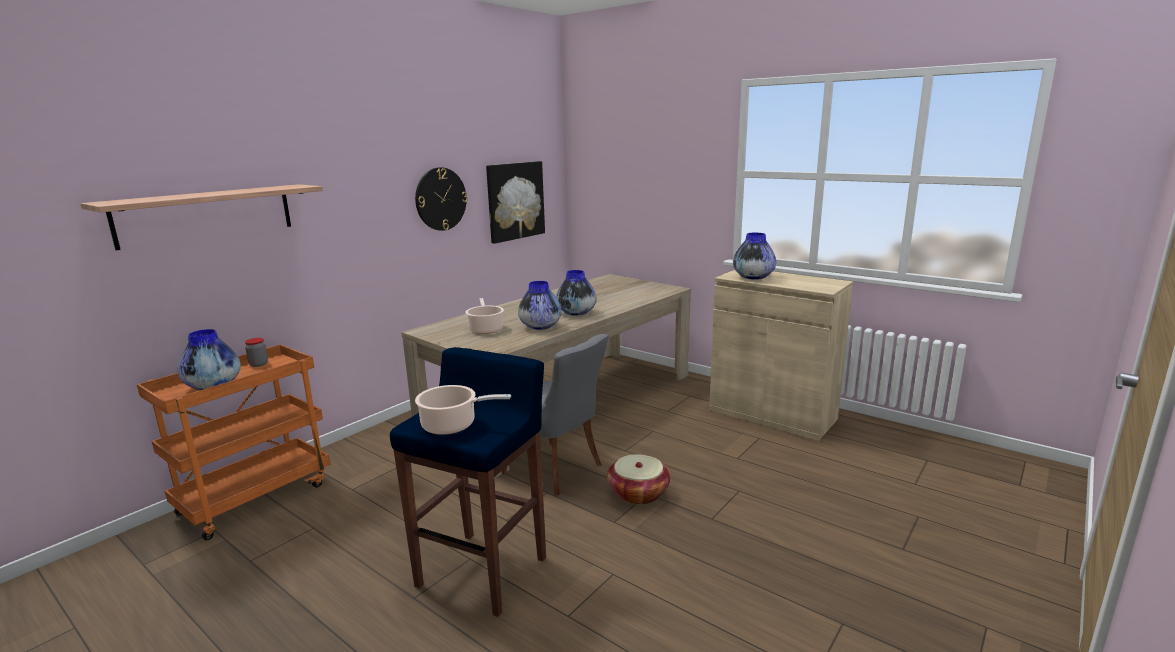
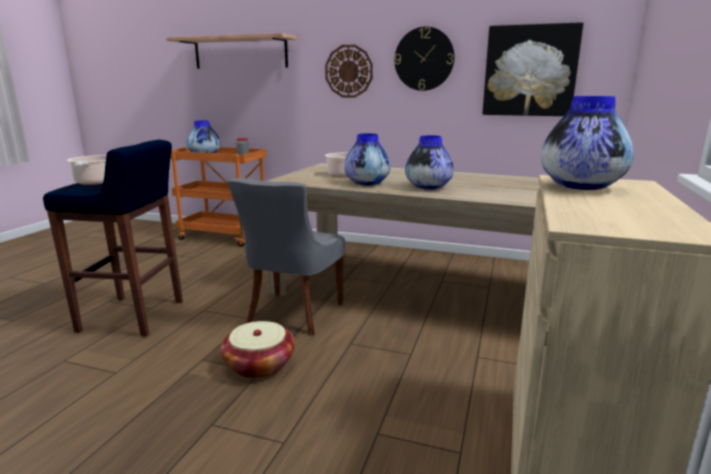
camera: 70 degrees right, 0 degrees up
(370, 221) = (349, 71): none -> wall clock

